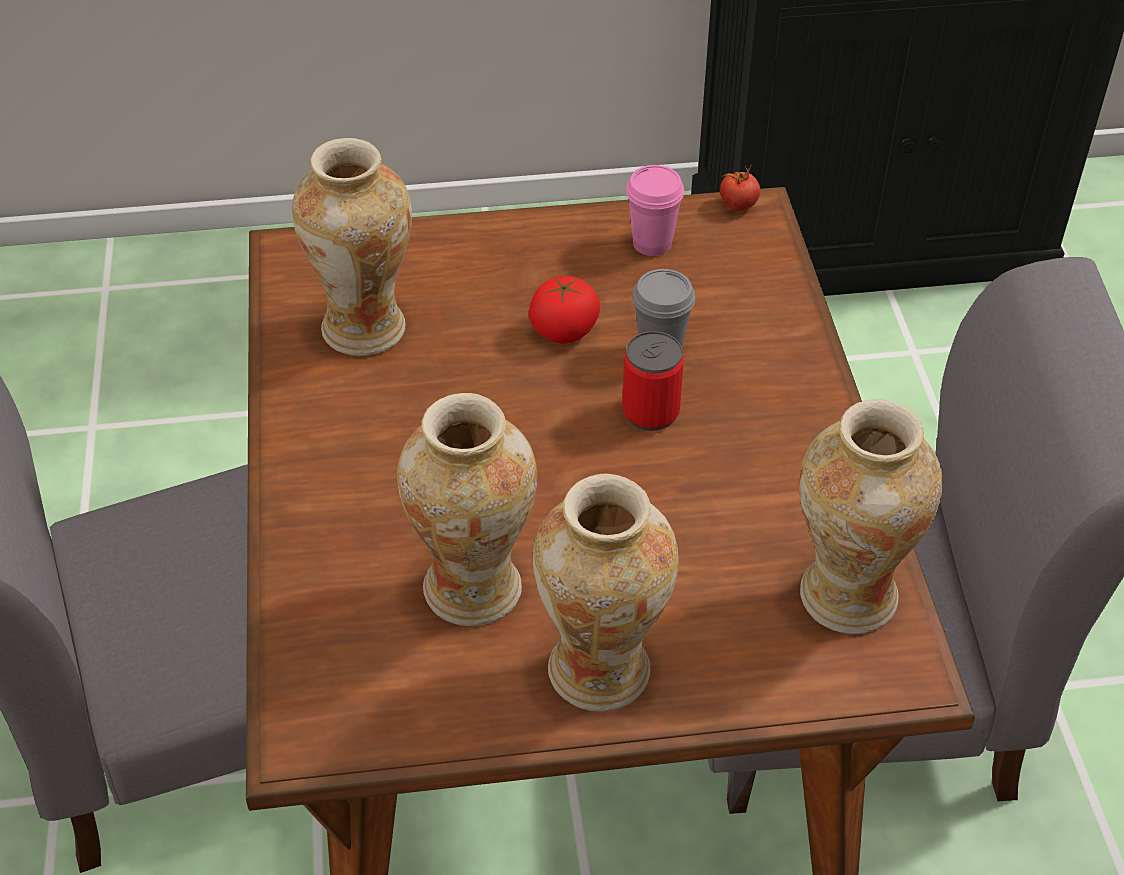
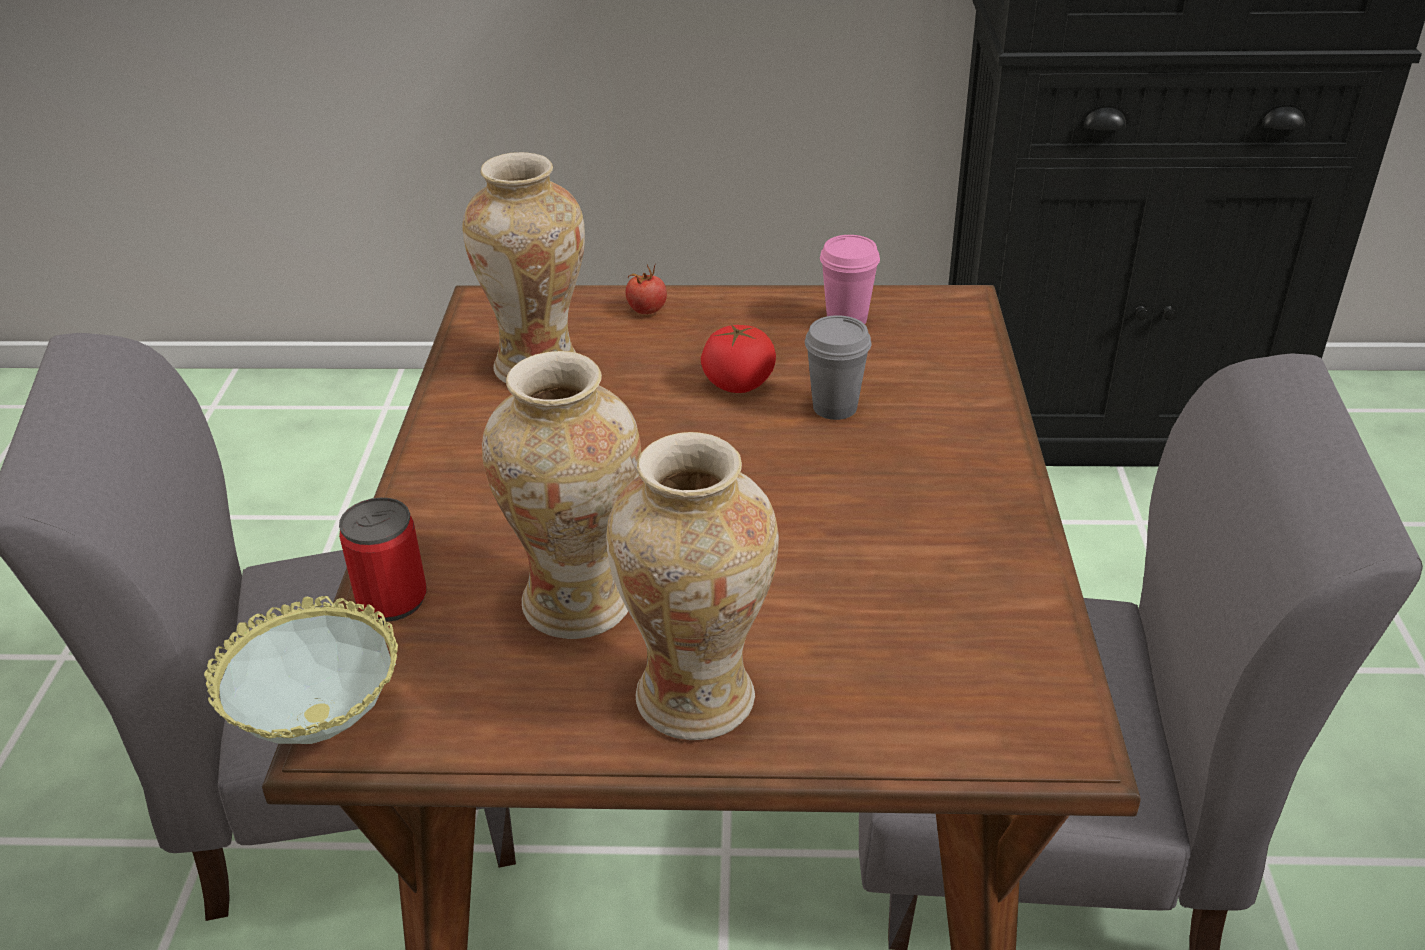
camera: 10 degrees right, 10 degrees down
(283, 740) = (322, 729): none -> bowl
(650, 412) = (812, 460): can -> can (392, 600)
(738, 205) = (942, 295): tomato -> tomato (647, 310)
(847, 596) = (999, 652): vase -> none

